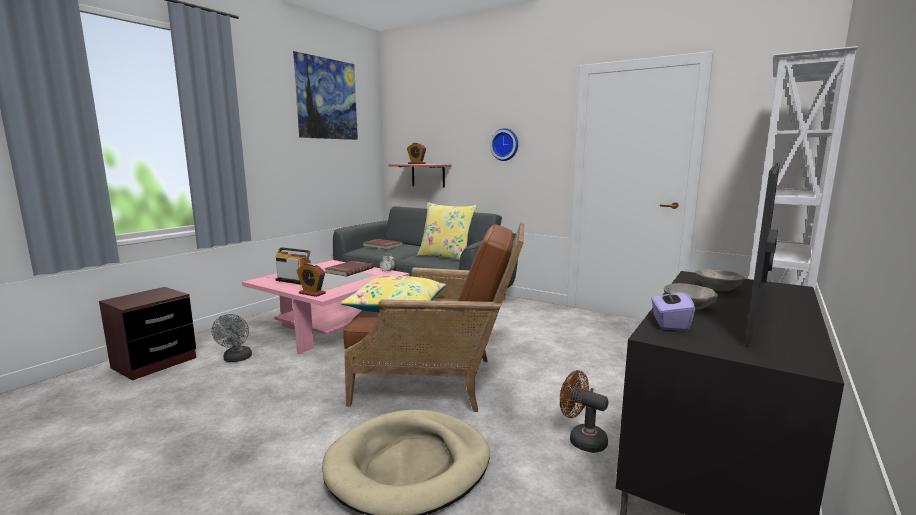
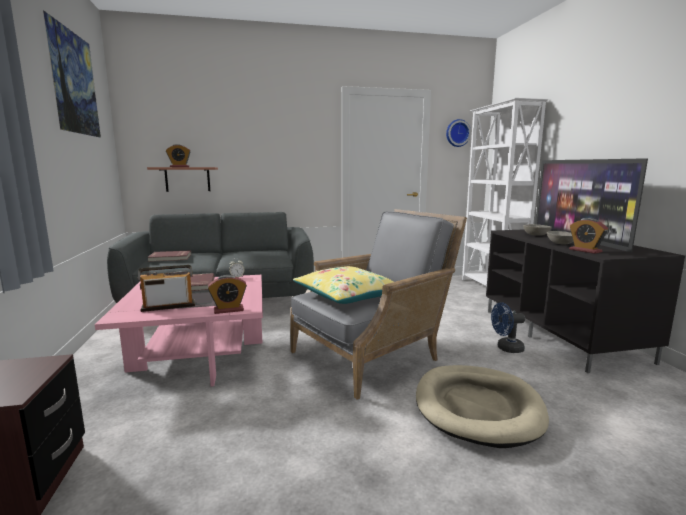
camera: 45 degrees left, 0 degrees up
(236, 359) = (149, 421): grey fan -> none
(439, 380) = (374, 353): brown armchair -> grey armchair
(446, 257) = (260, 256): yellow pillow -> none
(505, 144) = (277, 149): wall clock -> wall clock (457, 133)
(581, 439) = (506, 348): brown fan -> blue fan
(669, 323) = (585, 250): purple tissue box -> alarm clock

